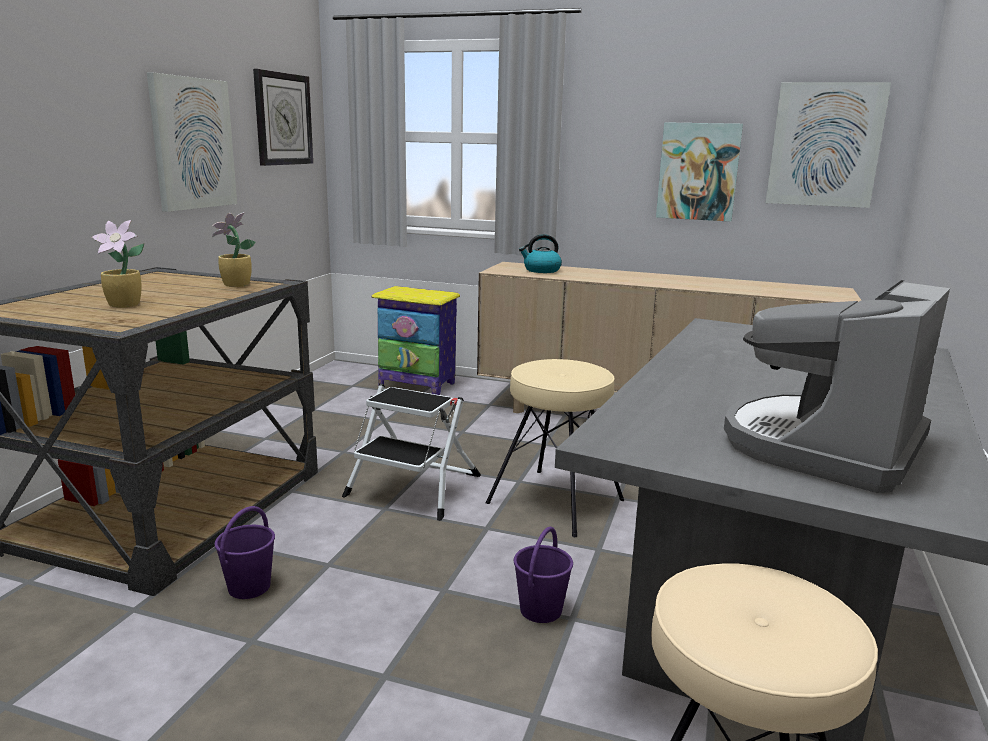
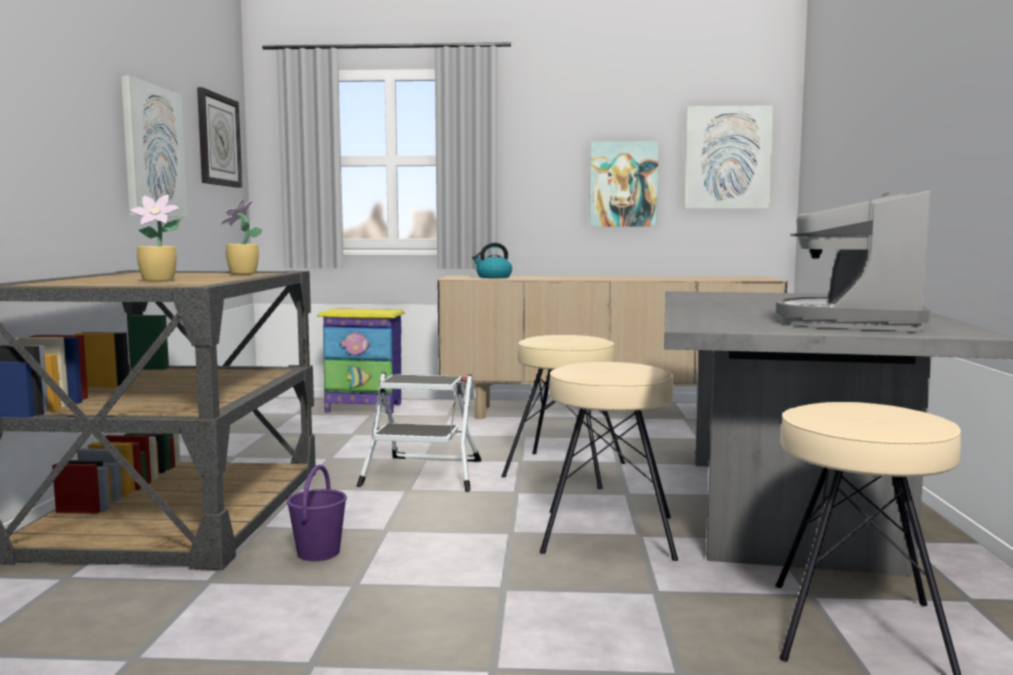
camera: 15 degrees left, 10 degrees down
(541, 609) = (608, 533): purple bucket -> beige stool

